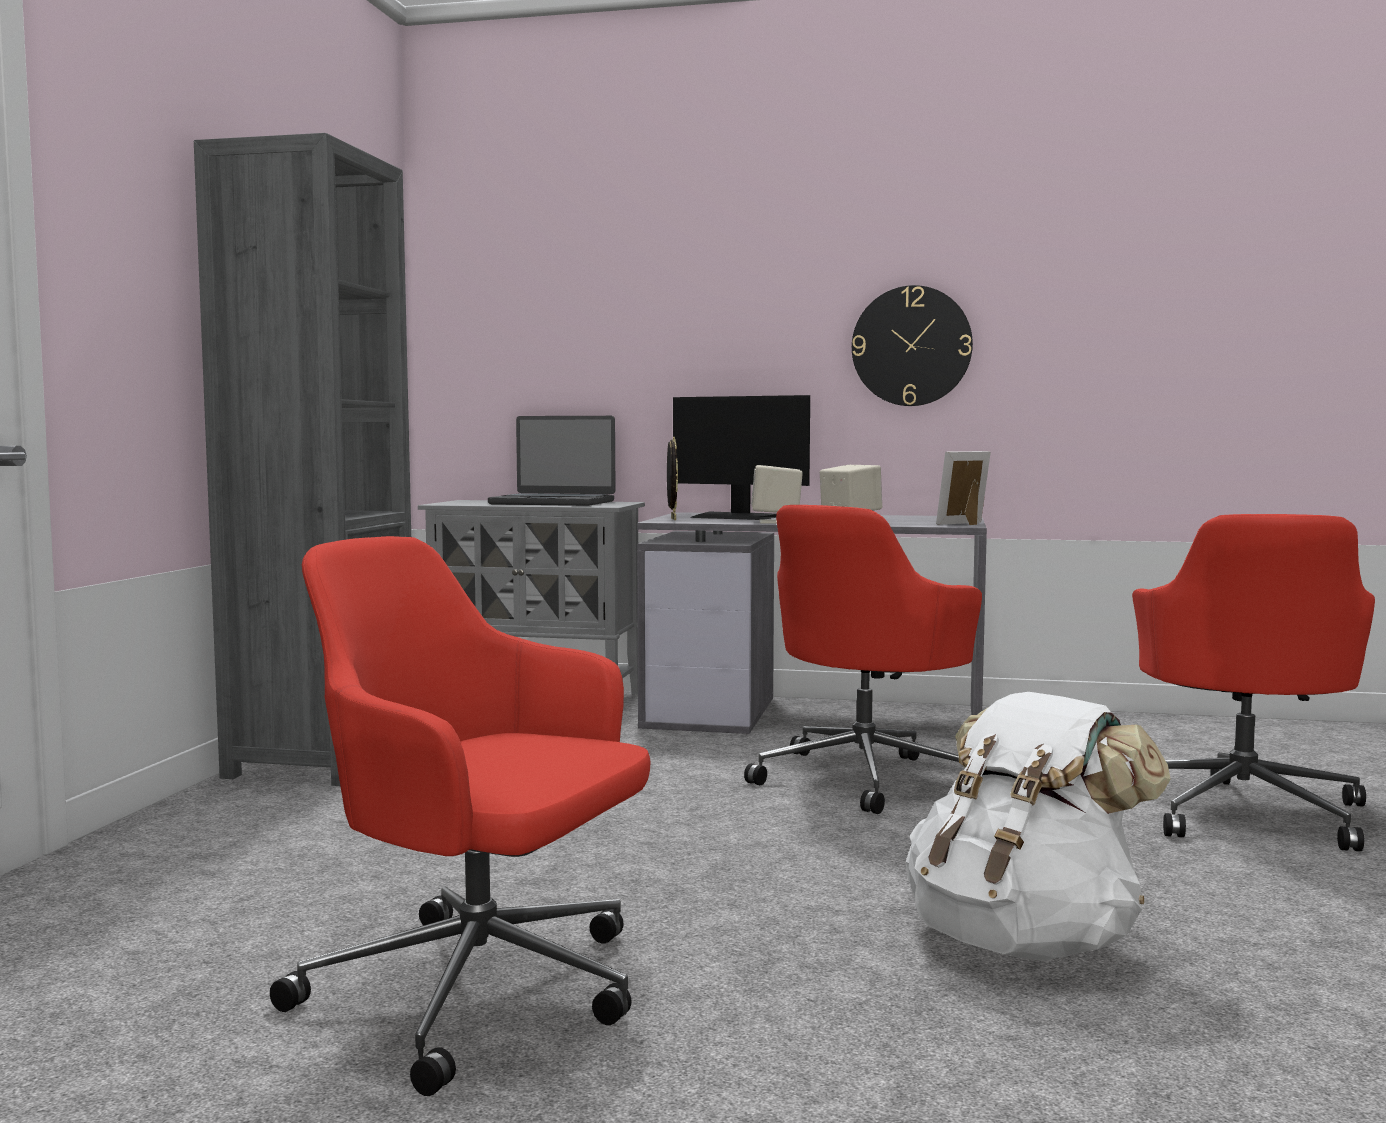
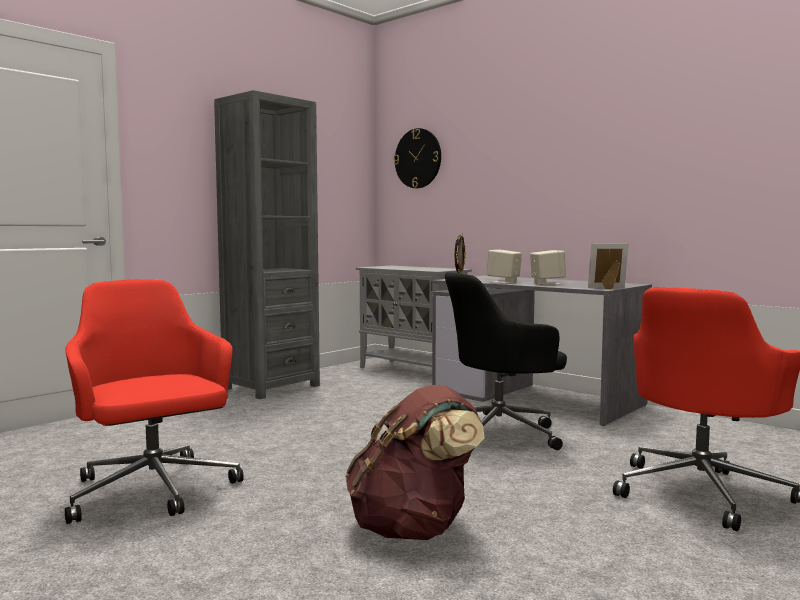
camera: 30 degrees right, 0 degrees up
(553, 502) = (421, 268): laptop -> none
(735, 517) = (499, 279): monitor -> none
(866, 777) = (500, 433): red office chair -> black office chair
(911, 346) = (613, 177): wall clock -> wall clock (418, 158)
(1024, 941) = (414, 528): white backpack -> brown backpack

